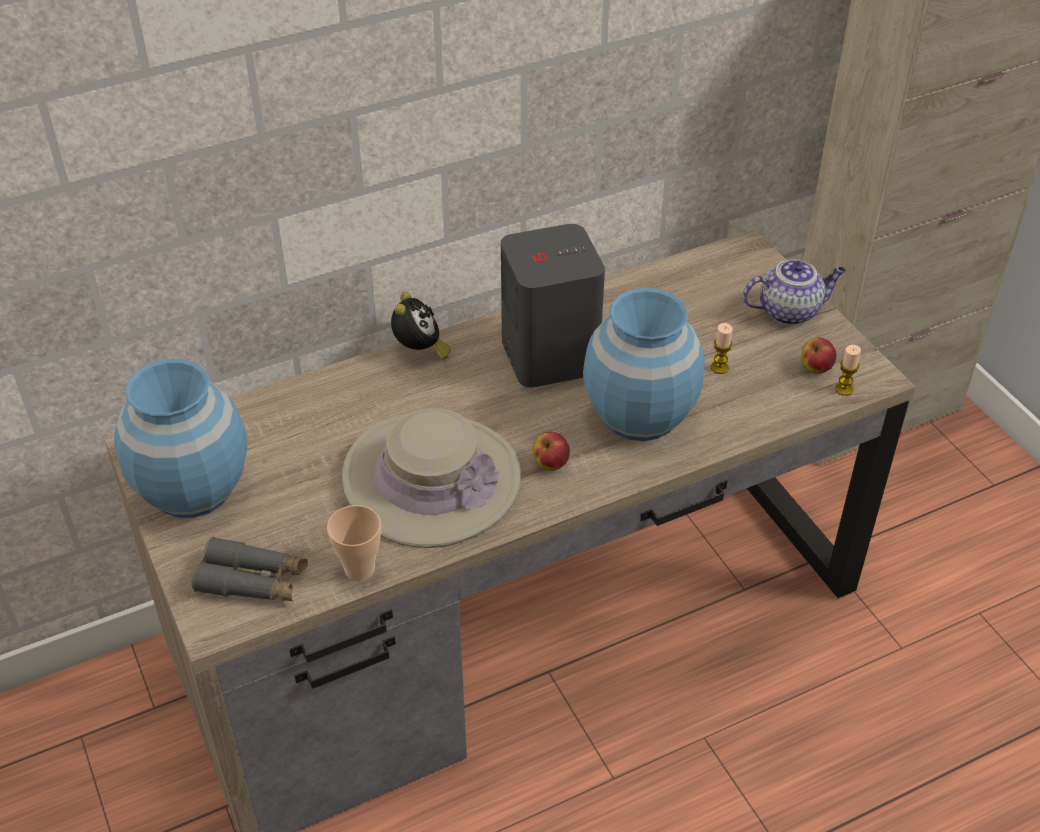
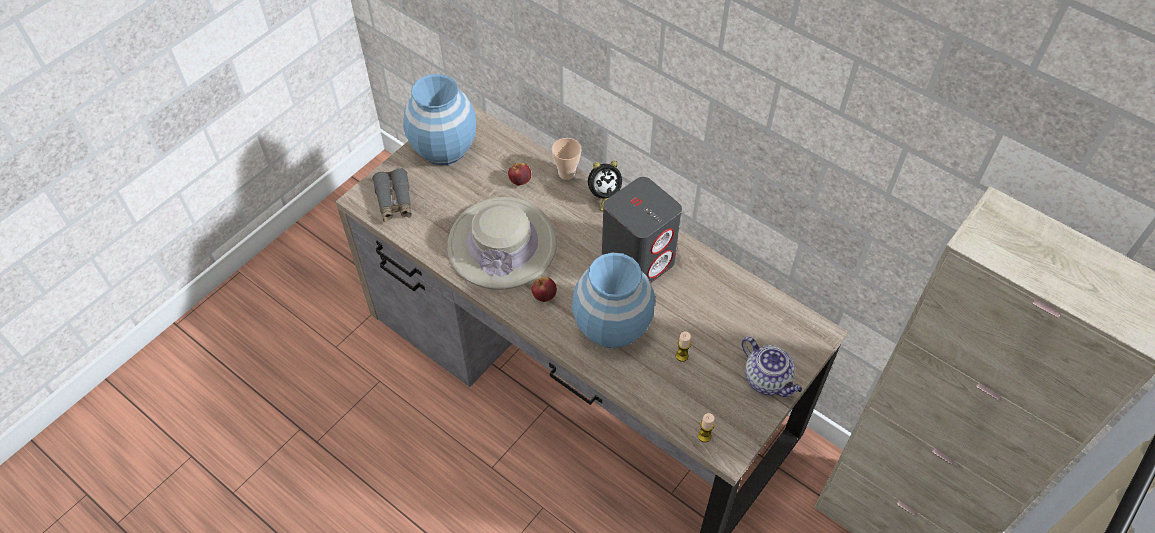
camera: 65 degrees right, 10 degrees up
(359, 569) = (422, 241): cup -> cup (566, 173)
(815, 368) = (715, 412): apple -> apple (520, 181)

